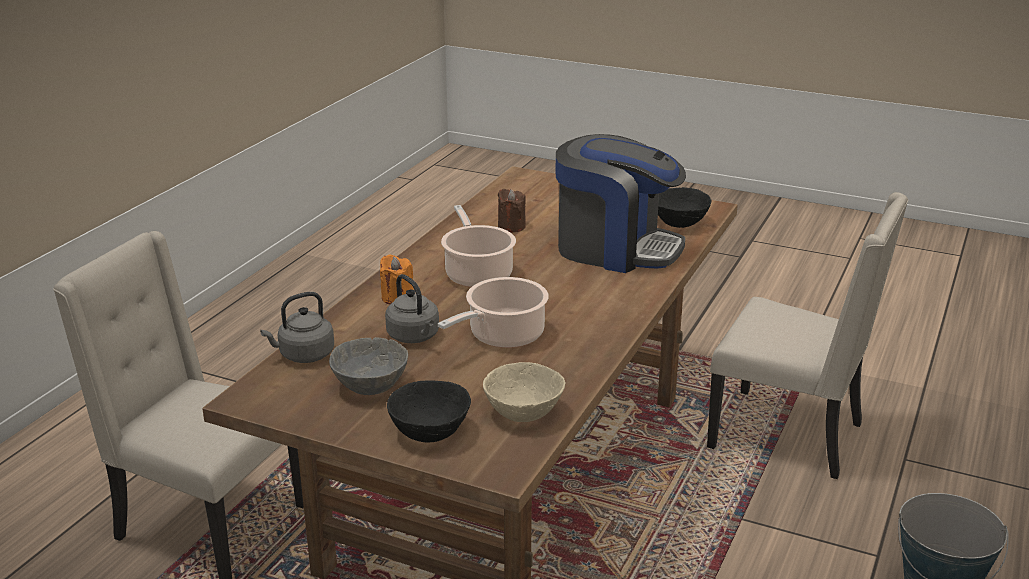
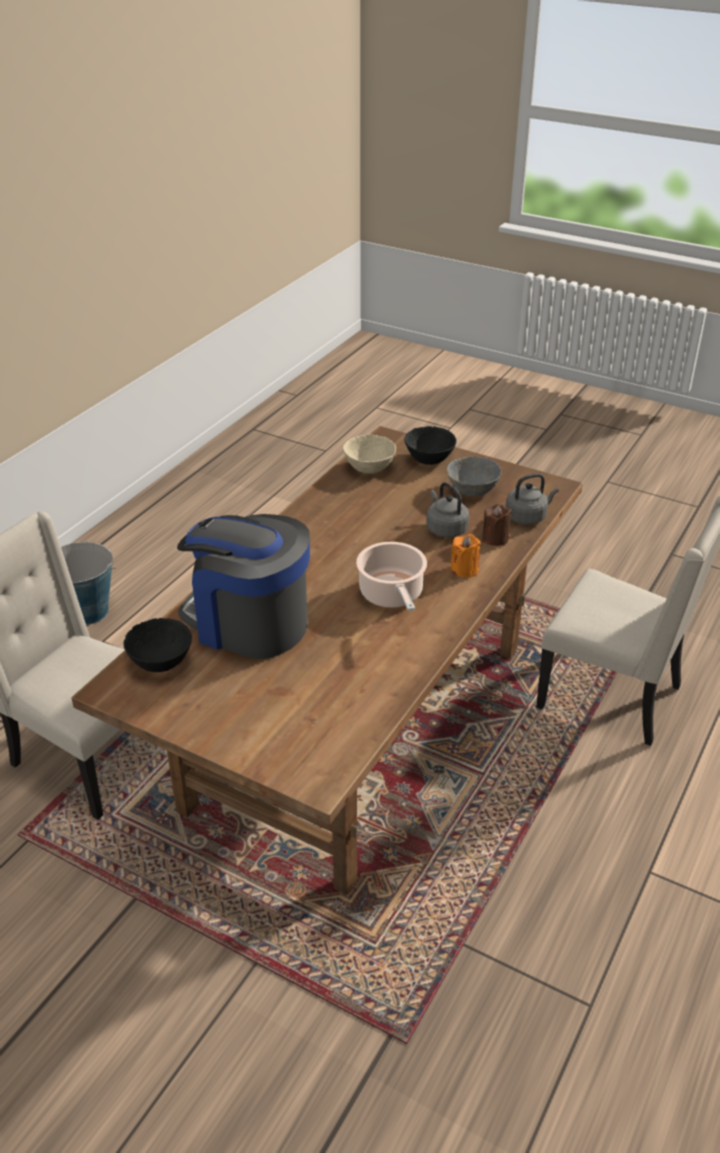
camera: 175 degrees left, 10 degrees up
(503, 336) = (376, 526): cooking pot -> none
(511, 226) = (349, 666): brown candle -> brown candle (495, 538)

